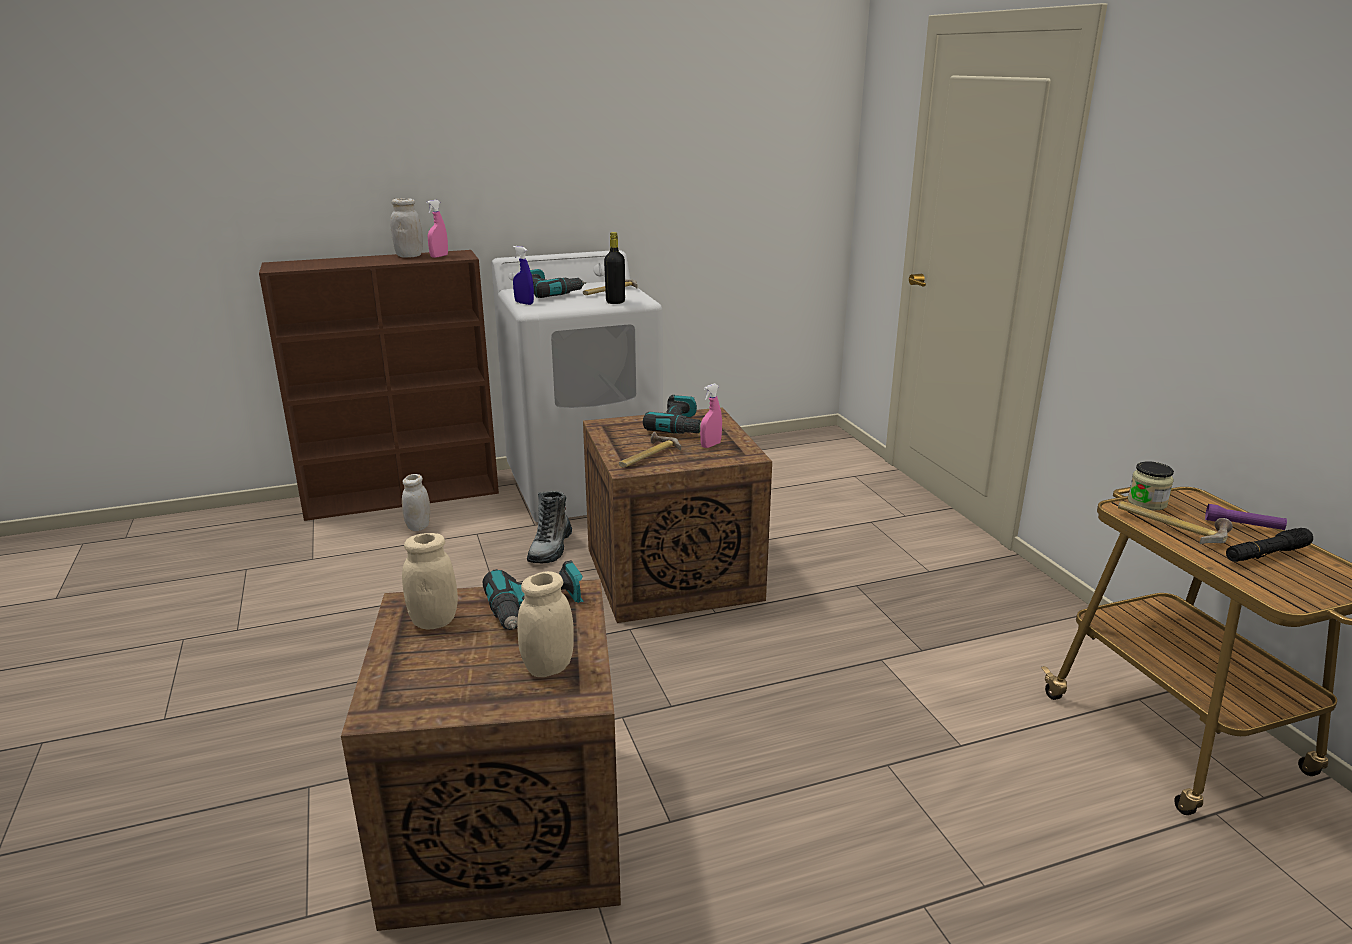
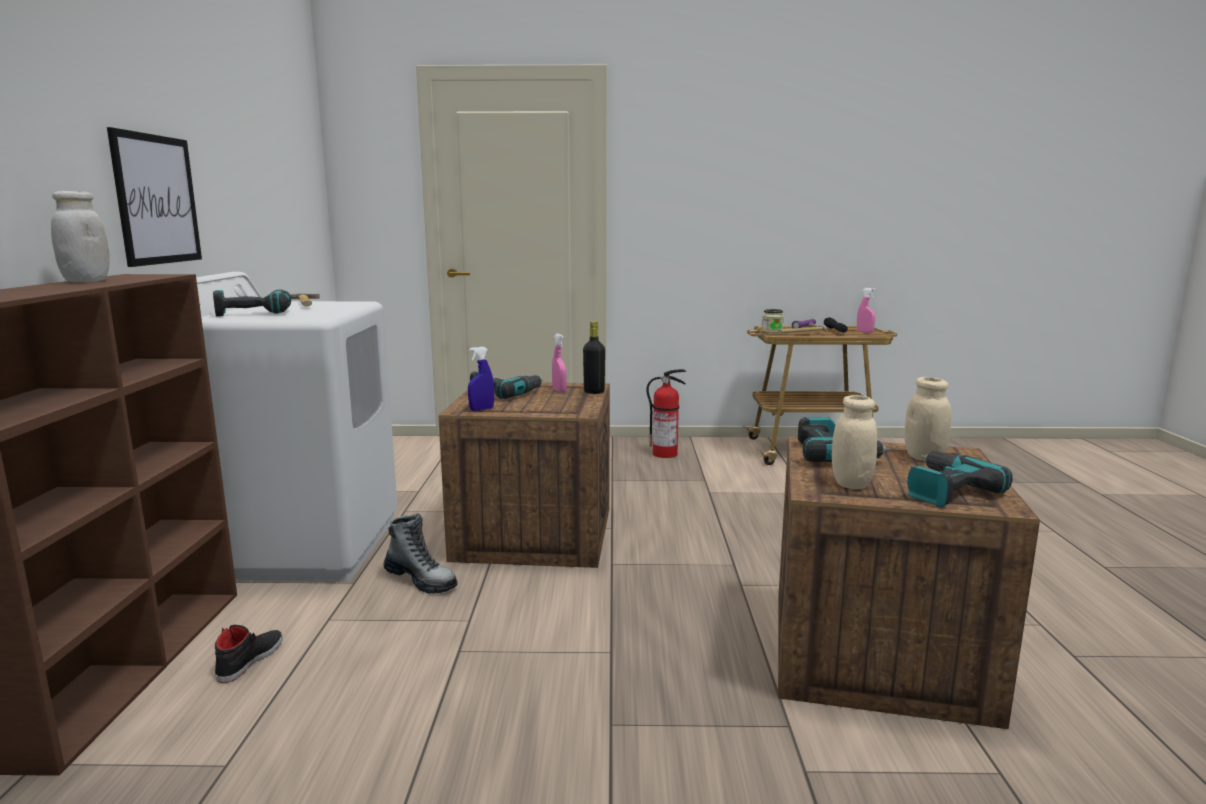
camera: 70 degrees left, 10 degrees down
(418, 526) = (250, 660): white jar -> black shoe
(425, 676) = (943, 490): none -> power drill
(439, 256) = (131, 277): pink spray bottle -> pink spray bottle (864, 332)
(524, 303) = (281, 318): blue spray bottle -> blue spray bottle (481, 409)
(534, 192) = (157, 199): none -> picture
(615, 302) = (349, 305): black bottle -> black bottle (594, 392)
(646, 456) = (560, 406): hammer -> none
(993, 604) = (666, 454): none -> fire extinguisher

